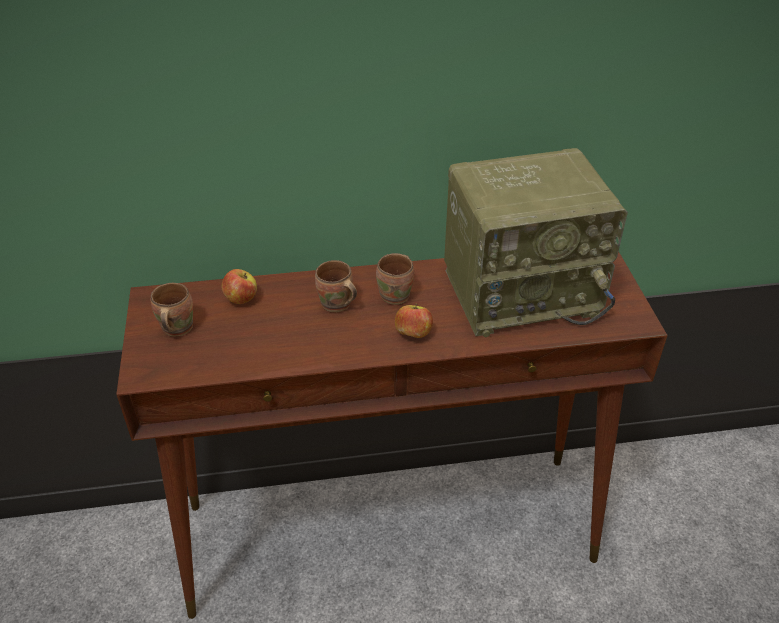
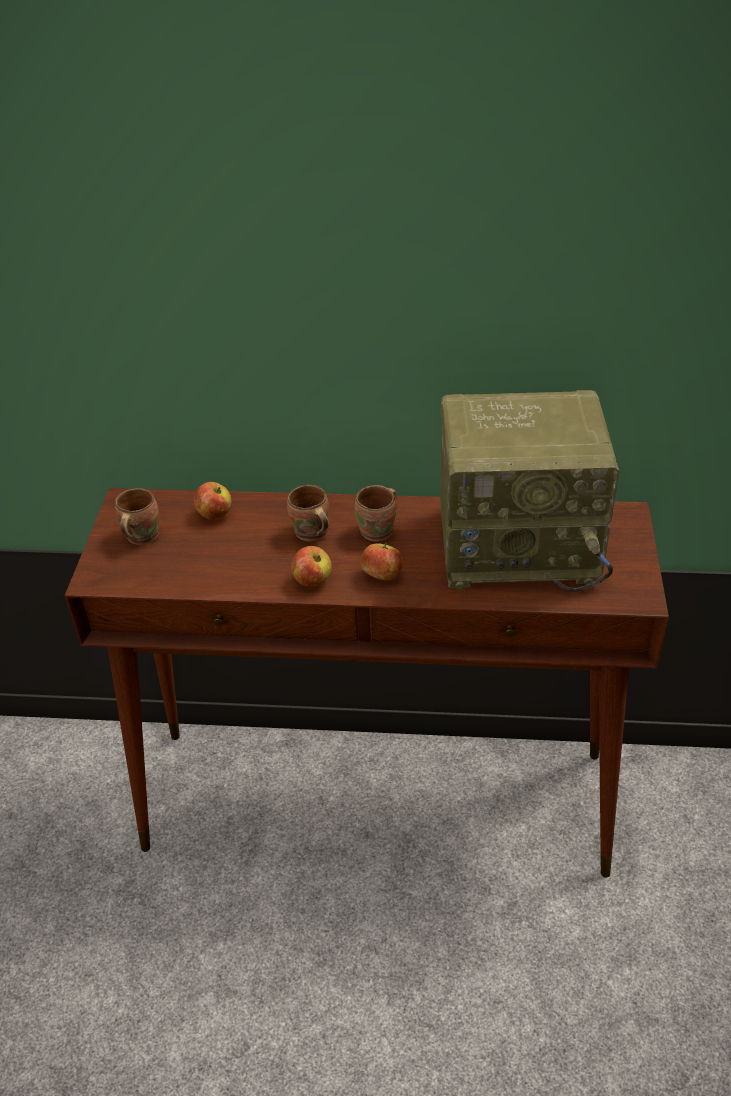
camera: 15 degrees right, 0 degrees up
(352, 347) = (312, 580): none -> apple

